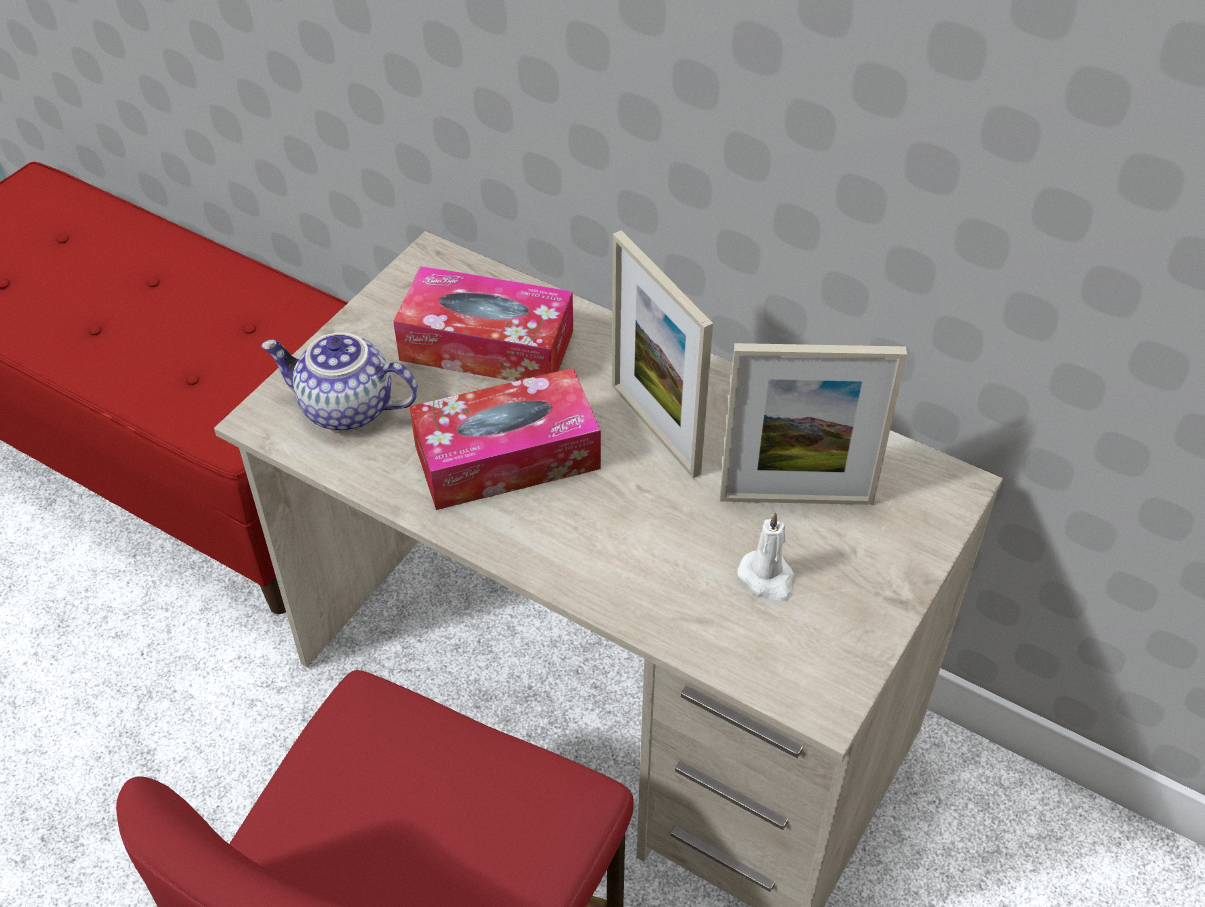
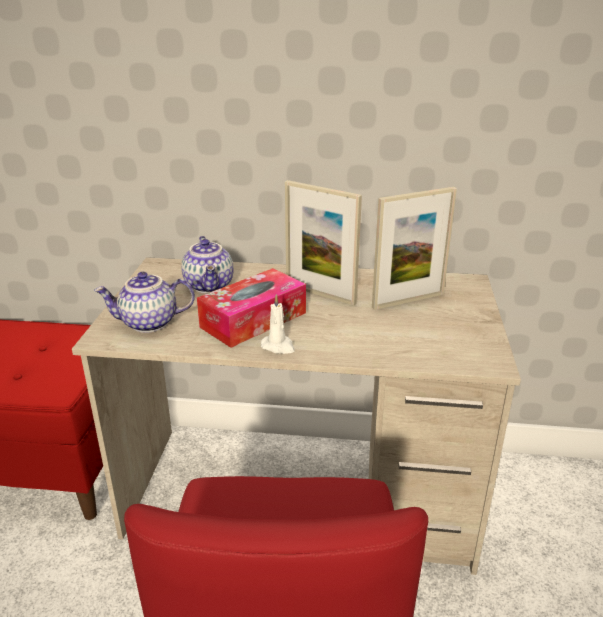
camera: 25 degrees left, 20 degrees down
(487, 345) = (210, 286): tissue box -> teapot
(767, 578) = (422, 329): white candle -> white candle (278, 346)

